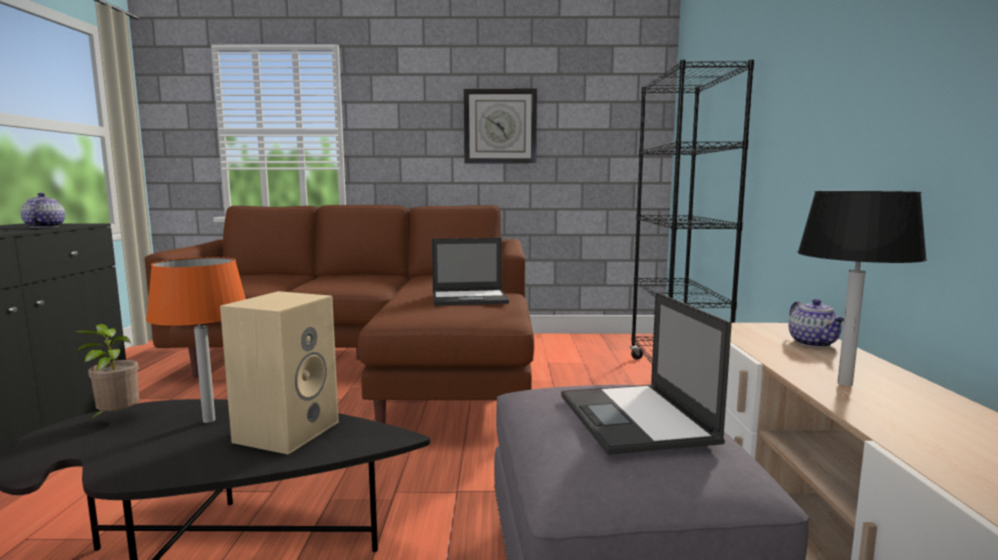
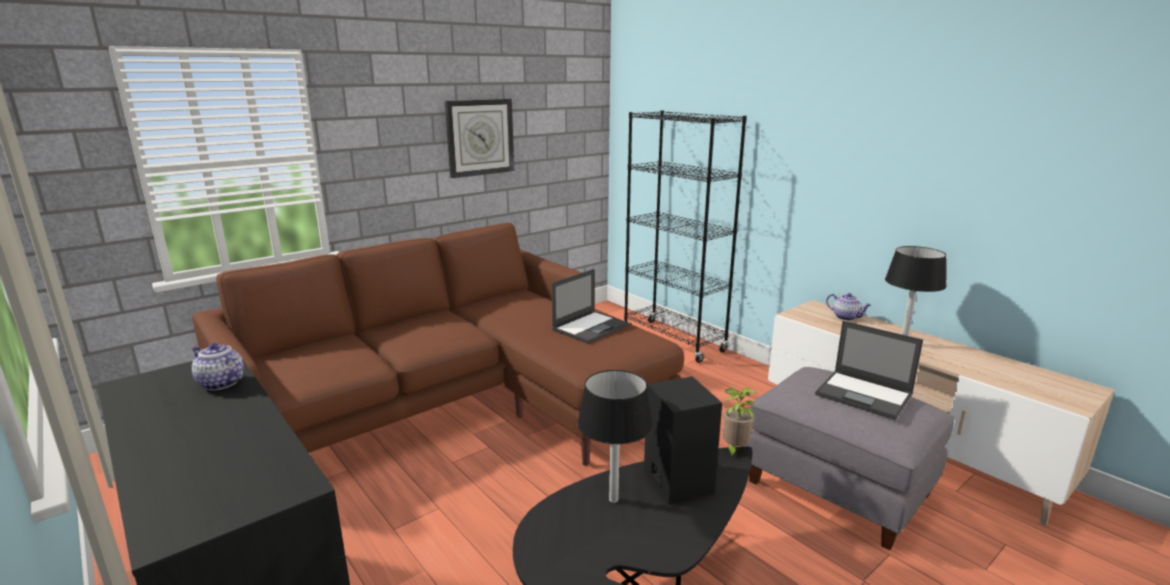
camera: 40 degrees left, 10 degrees up
(116, 419) = (549, 533): potted plant -> potted plant (734, 449)
(208, 420) = (613, 500): orange table lamp -> black table lamp
(287, 431) = (676, 481): beige speaker -> black speaker

